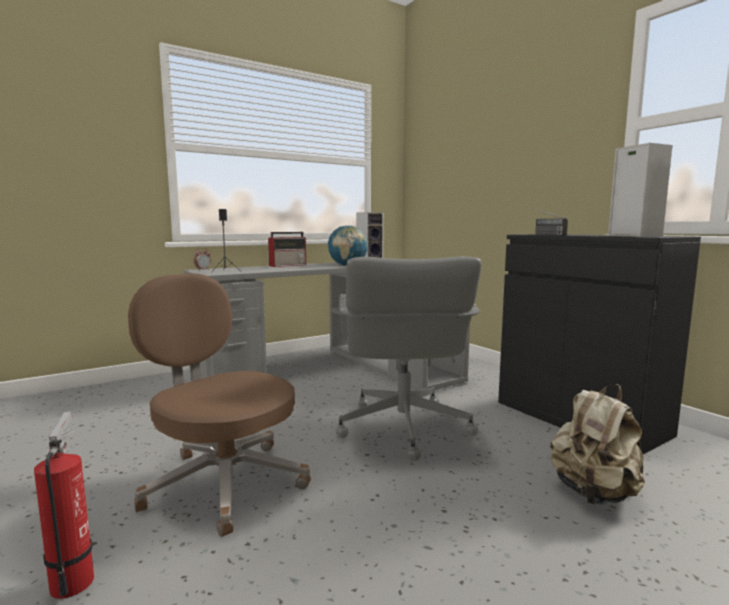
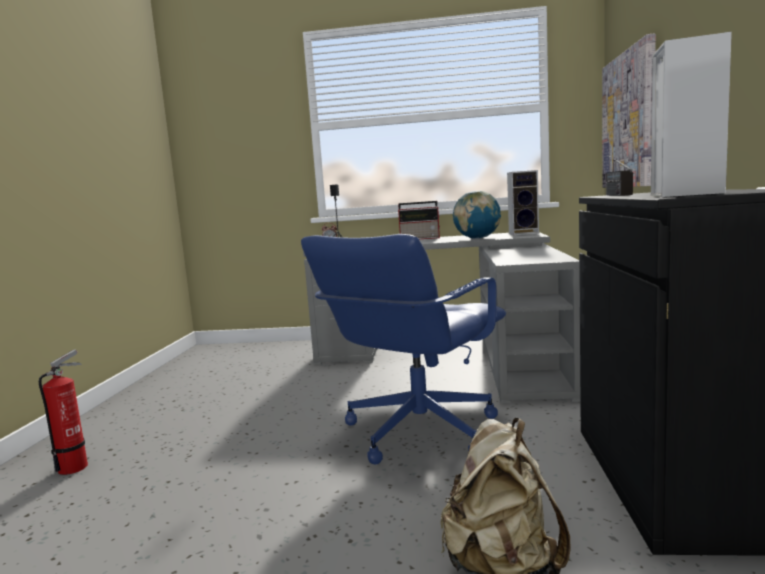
camera: 40 degrees right, 0 degrees up
(223, 482) = (220, 435): brown office chair -> none
(402, 428) = (418, 431): grey office chair -> blue office chair
(442, 183) = (629, 120): none -> picture

